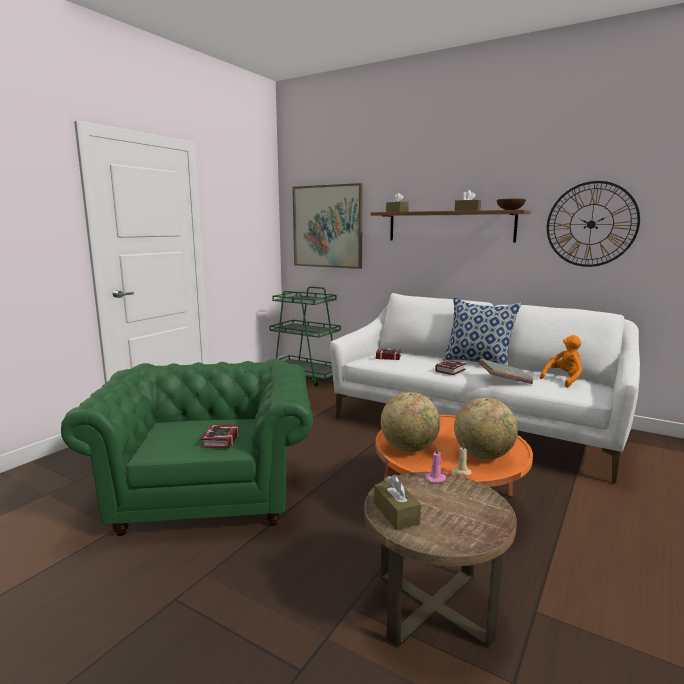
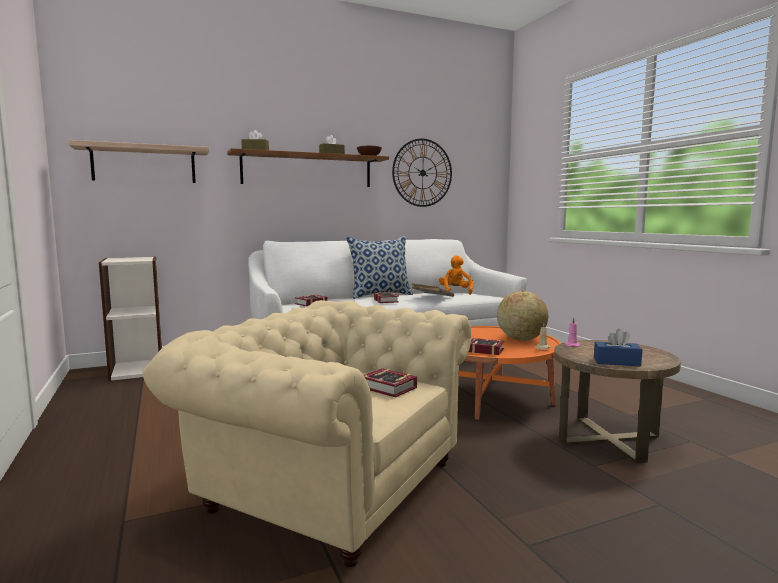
camera: 55 degrees left, 5 degrees down
(209, 491) = (328, 482): green armchair -> beige armchair
(306, 376) = (137, 370): green cart -> bookcase
(327, 226) = (144, 164): picture -> shelf
(396, 513) = (616, 362): brown tissue box -> blue tissue box
(409, 448) = (484, 350): globe -> book

